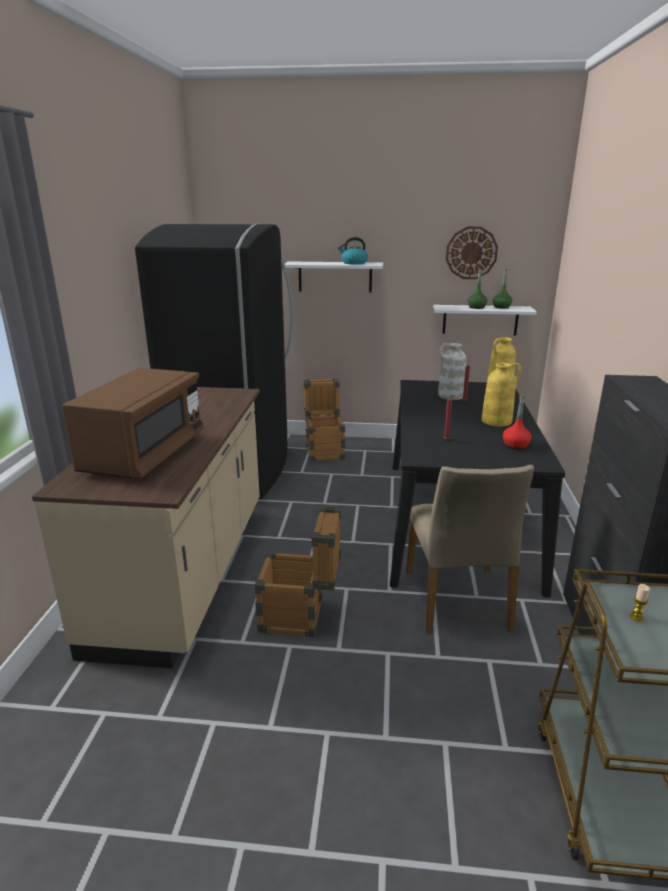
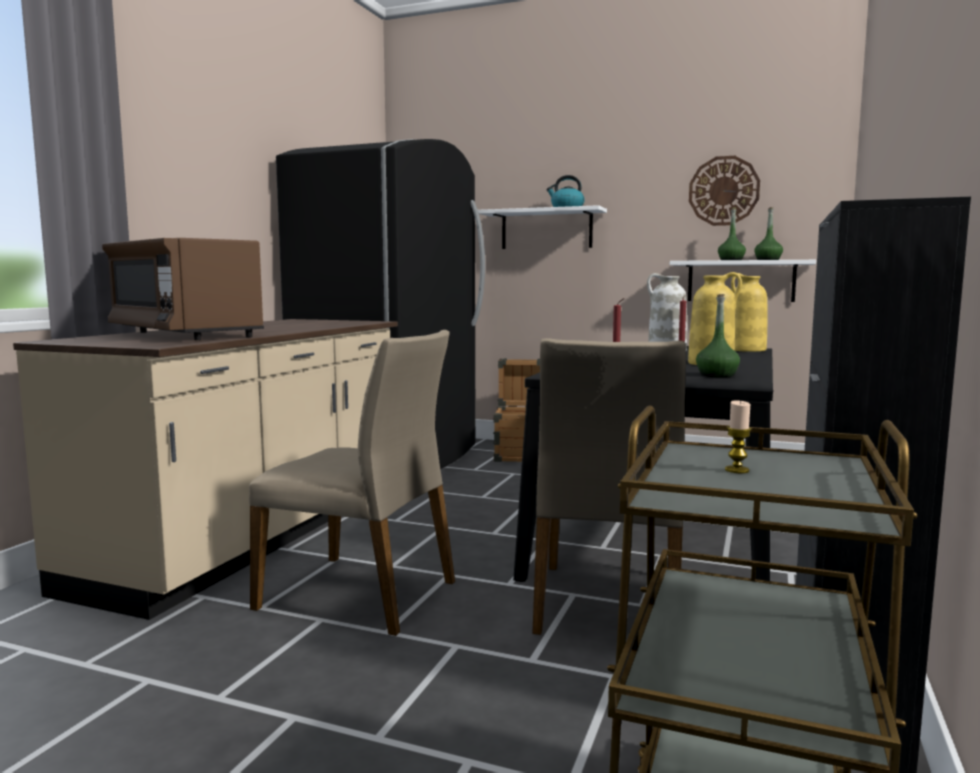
camera: 15 degrees right, 15 degrees down
(144, 454) = (185, 334): brown microwave -> brown microwave turned 105 degrees clockwise
(301, 617) = (361, 594): crate -> beige chair
(515, 445) = (716, 375): red bottle -> green bottle

